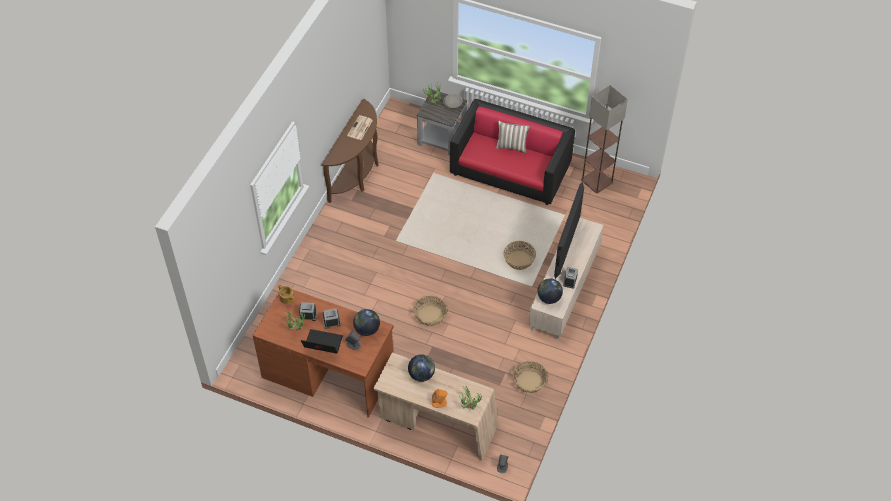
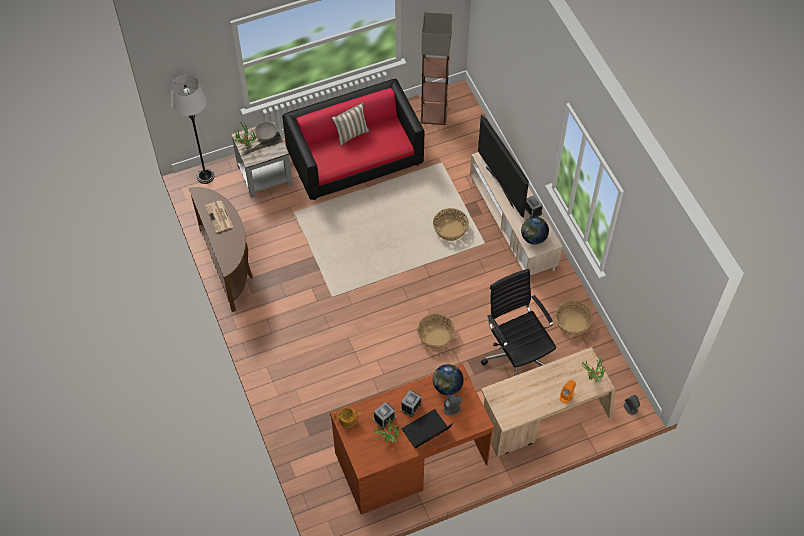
camera: 45 degrees left, 5 degrees up
(405, 112) = (205, 176): none -> white floor lamp
(421, 375) = (526, 386): globe -> none
(467, 370) = (516, 356): none -> black office chair

